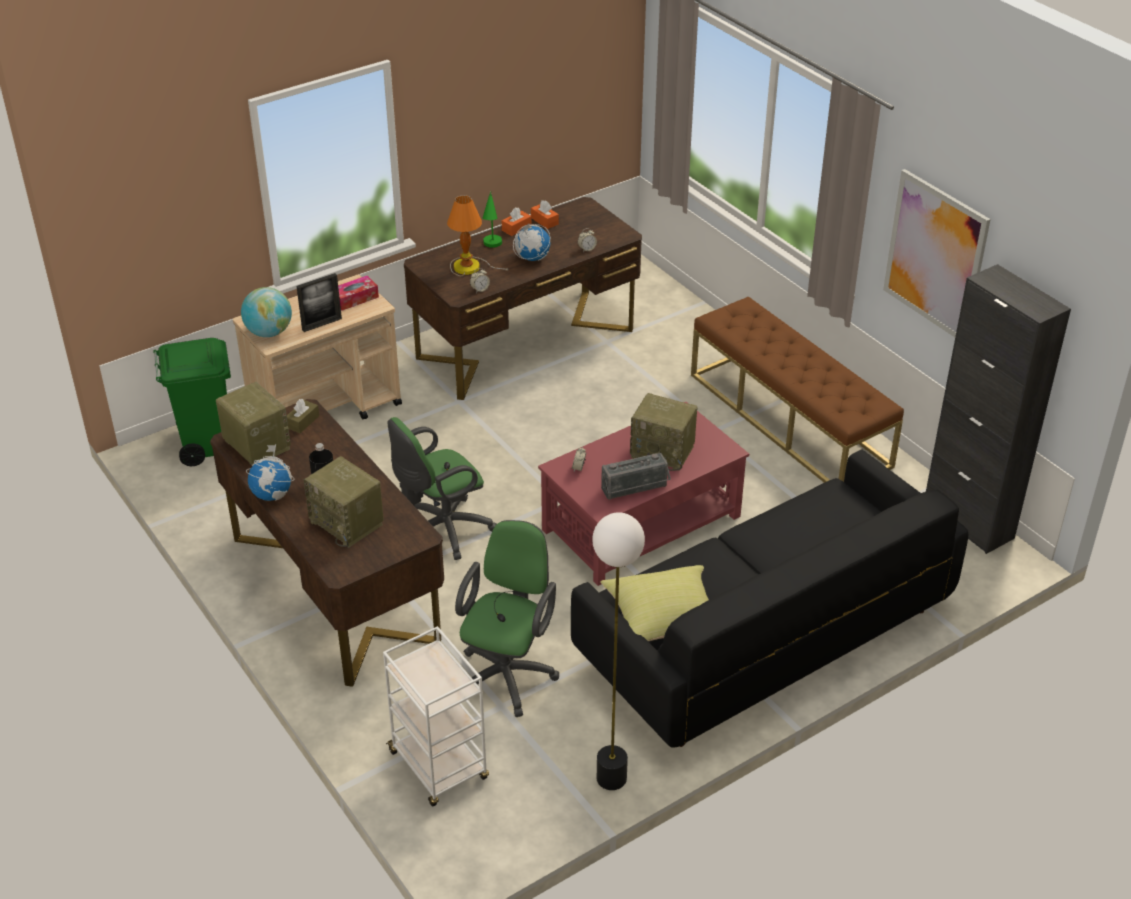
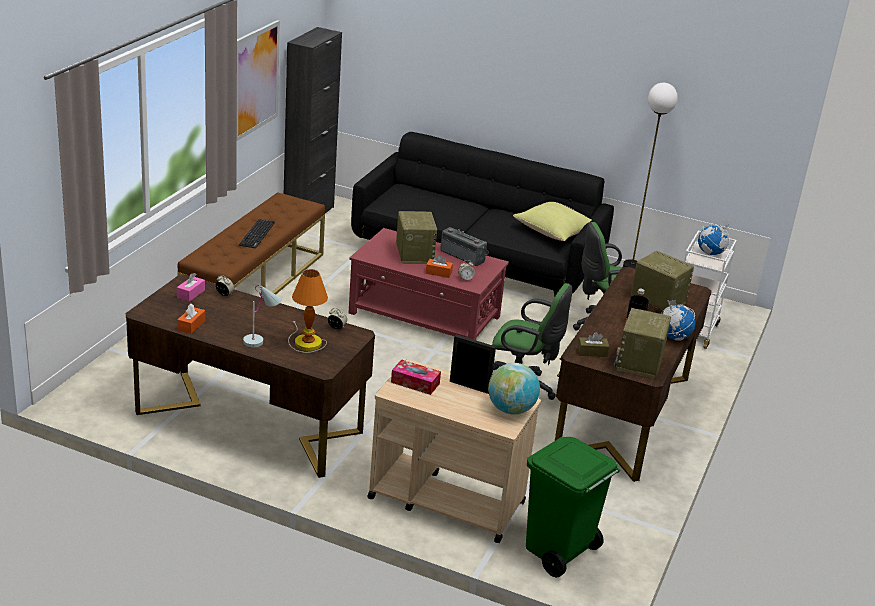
camera: 125 degrees left, 10 degrees down
(348, 523) = (656, 301): radio -> radio turned 60 degrees counterclockwise
(492, 247) = (262, 340): green table lamp -> white table lamp
(516, 228) = (217, 336): orange tissue box -> orange tissue box (438, 273)
(532, 258) = (263, 316): globe -> globe (711, 253)
(601, 233) = (191, 294): none -> pink tissue box
(782, 356) = (257, 234): none -> keyboard

